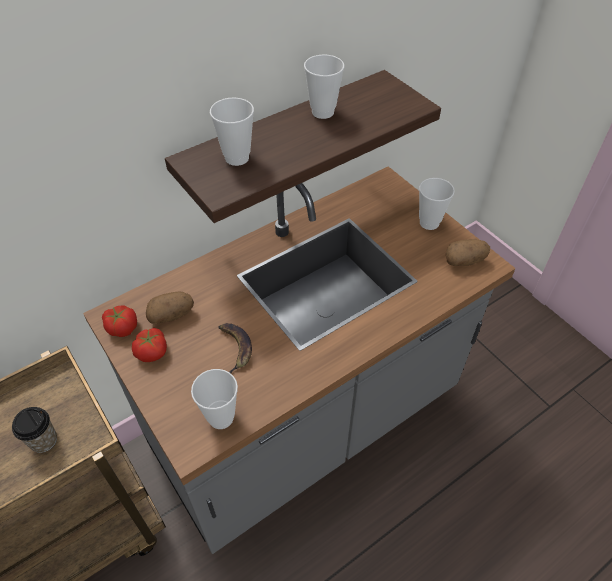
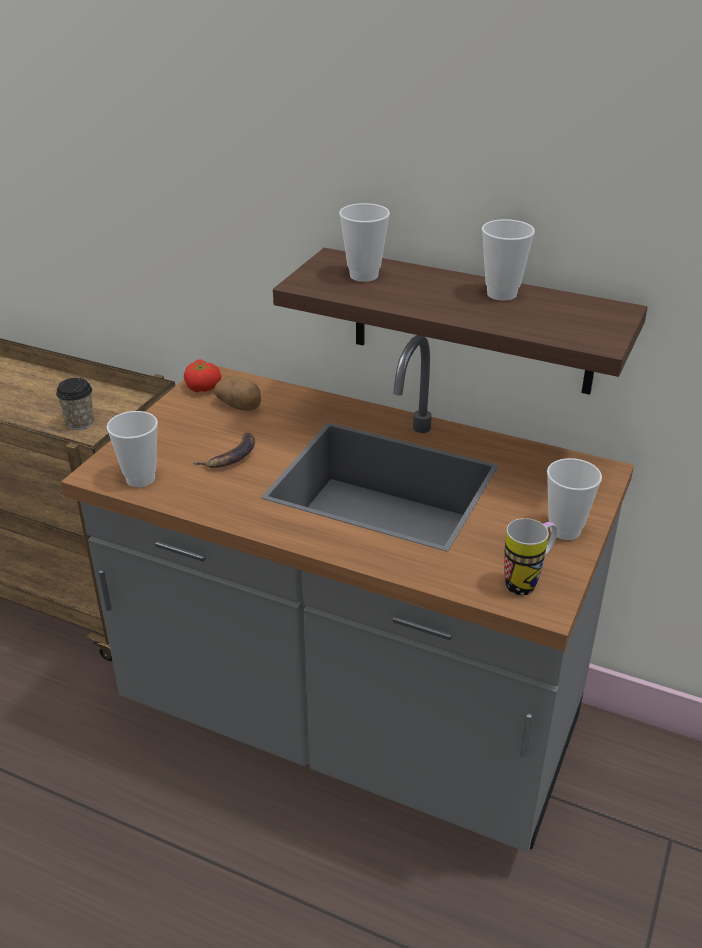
camera: 60 degrees right, 15 degrees down
(152, 352) = (188, 413): tomato -> none
(464, 261) = (527, 581): potato -> mug

